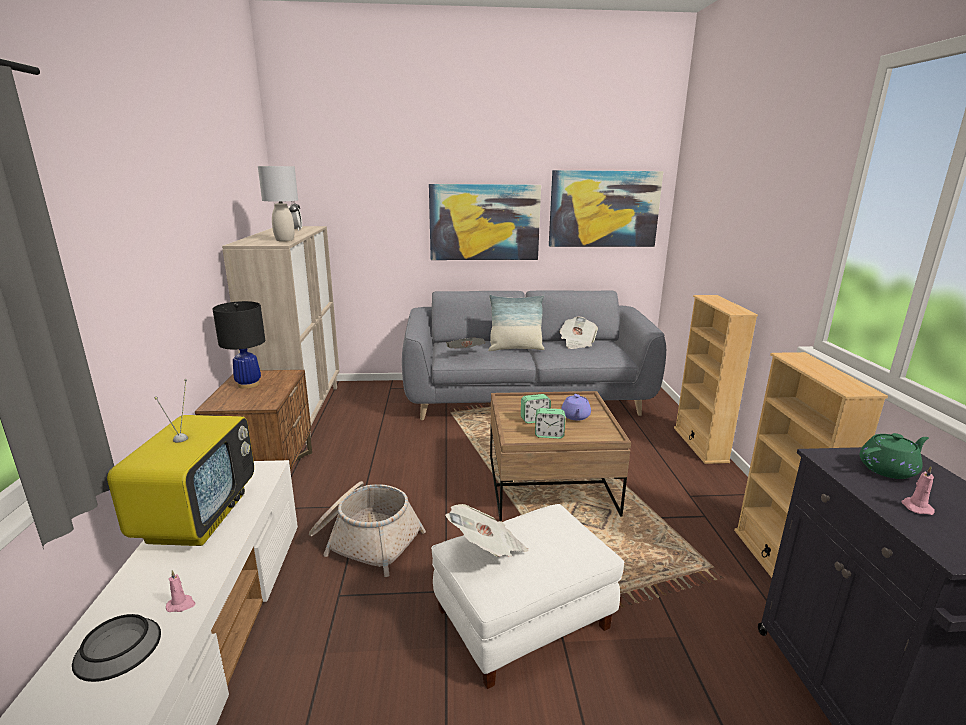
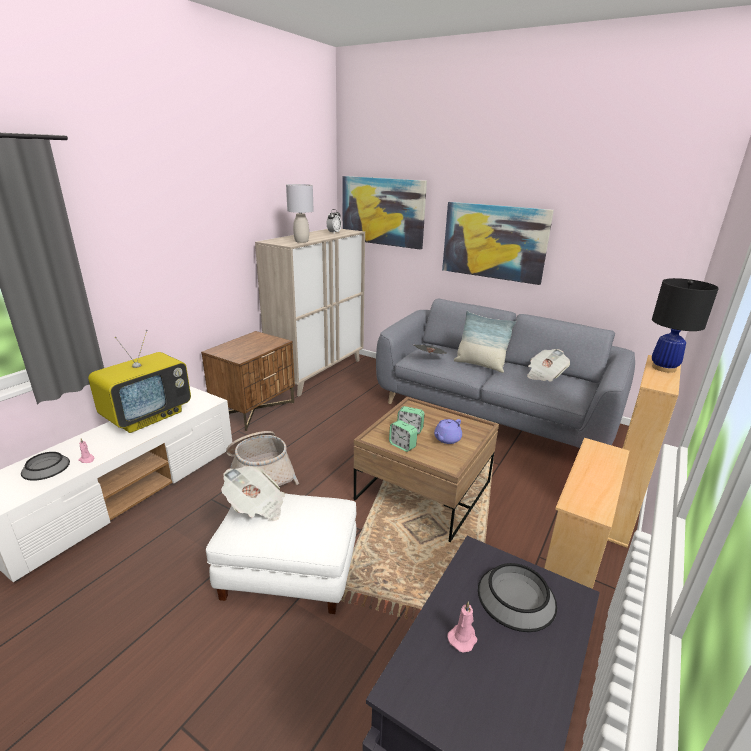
camera: 35 degrees right, 5 degrees up
(248, 384) = (248, 342): black table lamp -> black table lamp (664, 368)
(604, 209) = (622, 241): picture -> picture (382, 211)
(888, 469) = (516, 597): green teapot -> bowl

